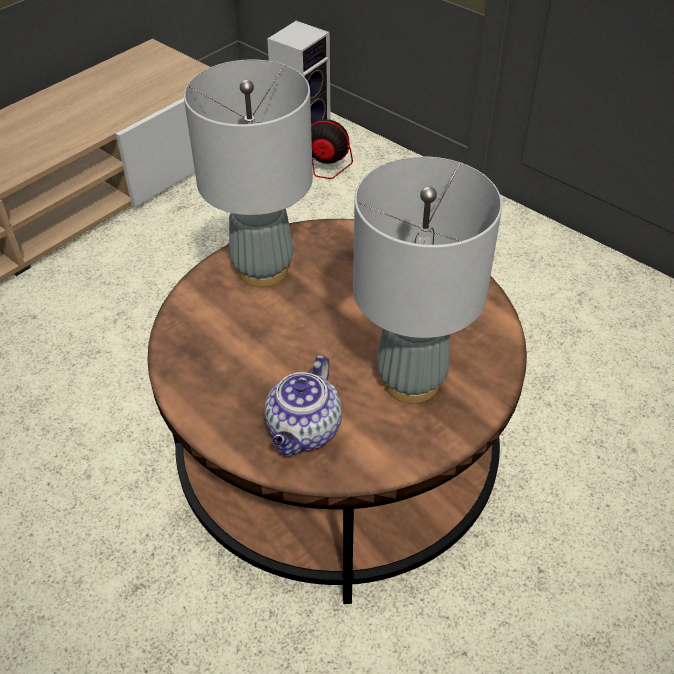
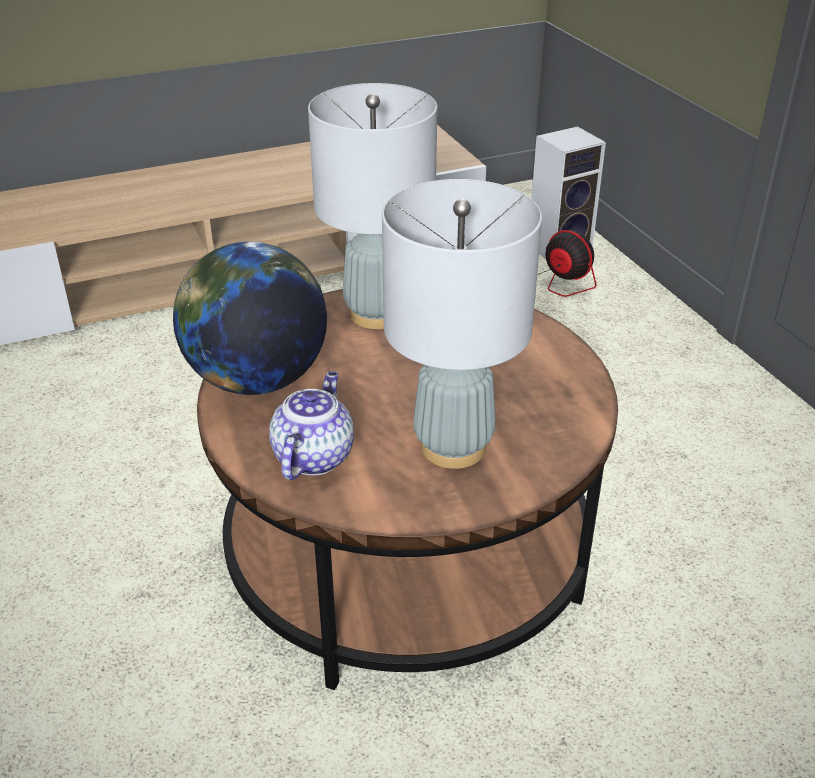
camera: 25 degrees right, 10 degrees down
(204, 373) = (257, 381): none -> globe
(304, 432) = (313, 456): teapot -> teapot turned 150 degrees clockwise

